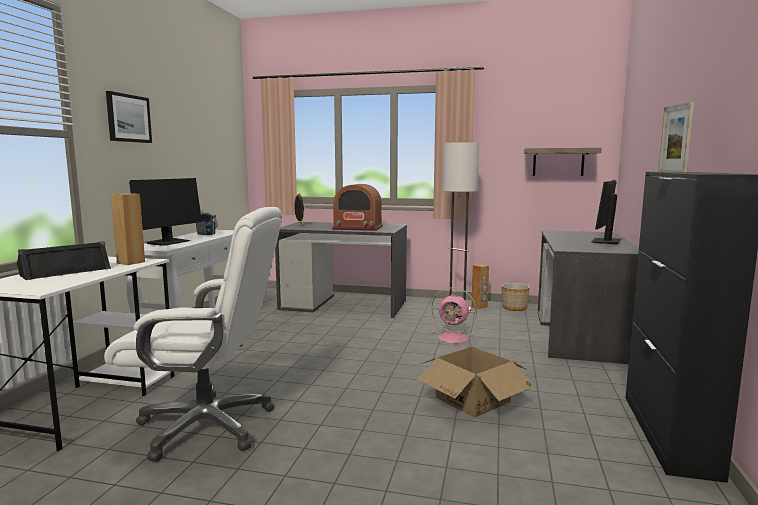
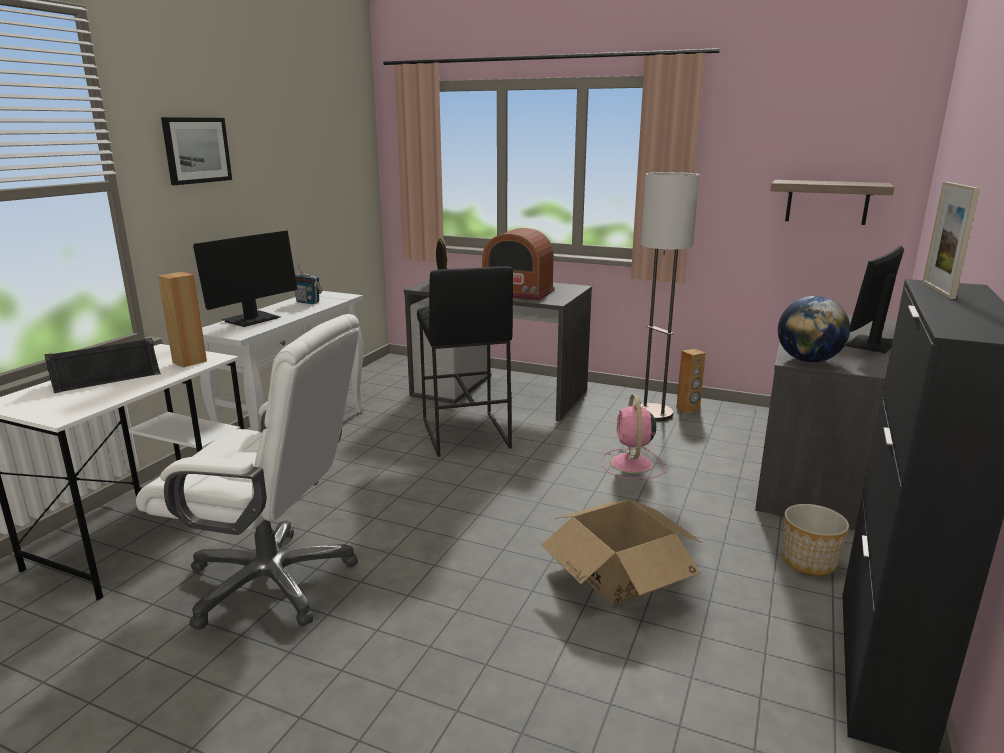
camera: 10 degrees right, 10 degrees up
(326, 328) = (464, 433): none -> black stool
(454, 338) = (632, 464): pink fan -> pink fan turned 60 degrees clockwise
(514, 308) = (739, 414): planter -> planter (809, 561)
(573, 248) = (808, 360): none -> globe

